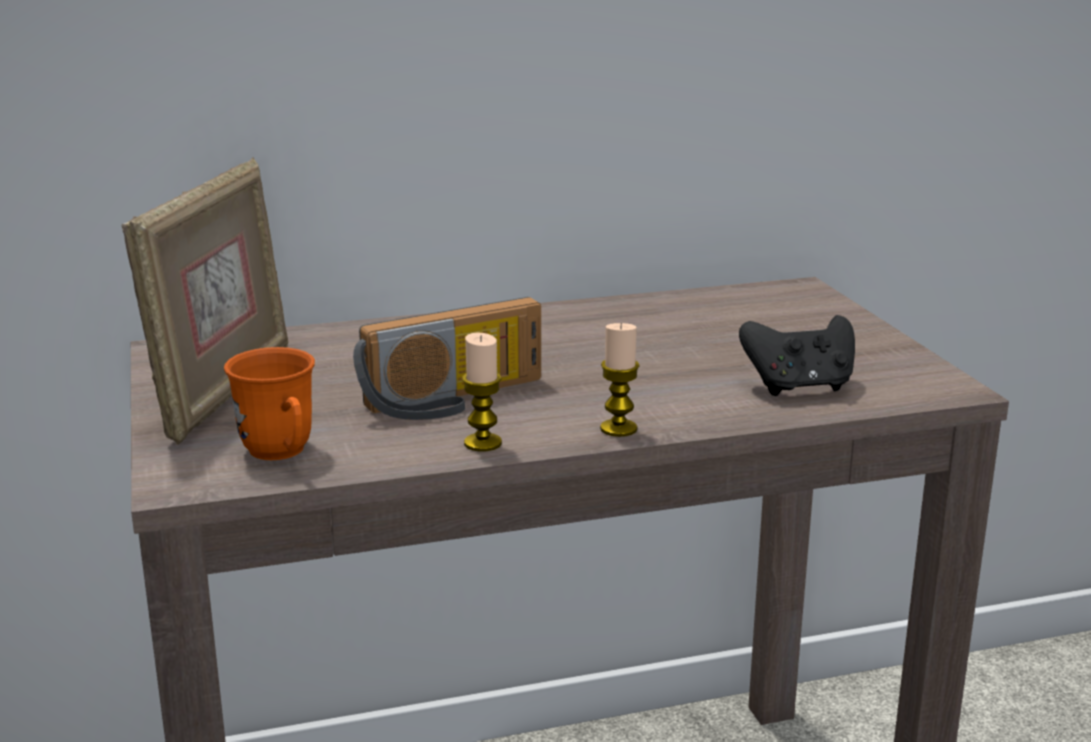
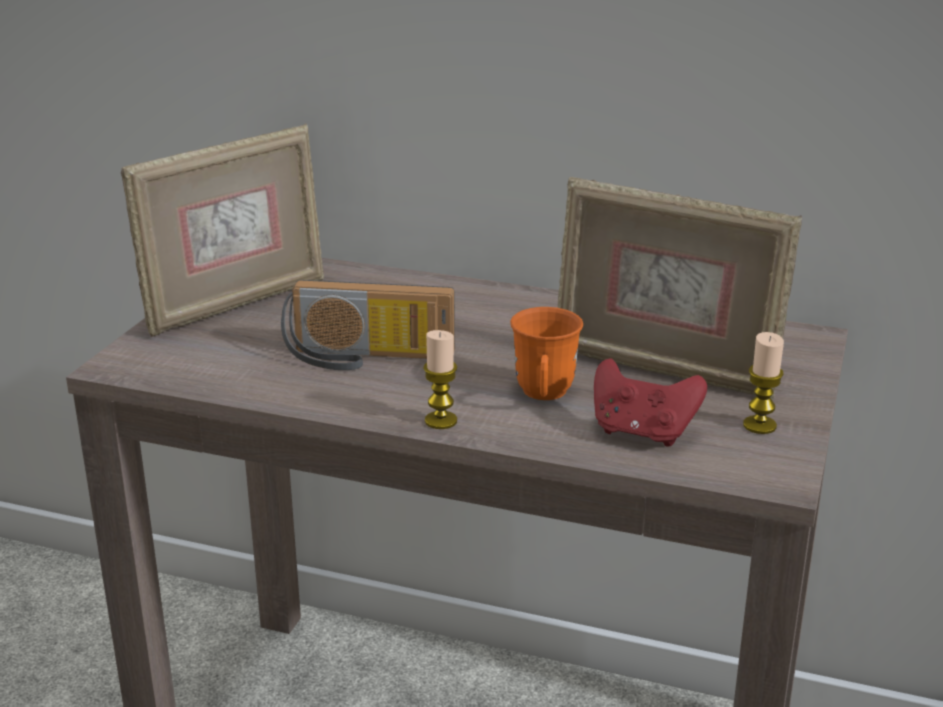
camera: 35 degrees right, 5 degrees up
(282, 454) = (199, 365): orange mug -> orange mug (544, 396)
(482, 443) = (331, 400): candle -> candle (759, 425)
(733, 338) = (663, 369): none -> picture frame
(799, 387) = (642, 432): black game controller -> red game controller

